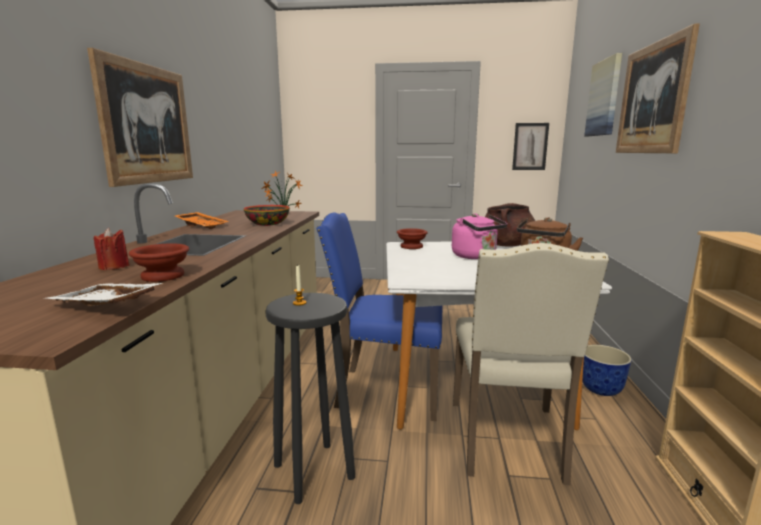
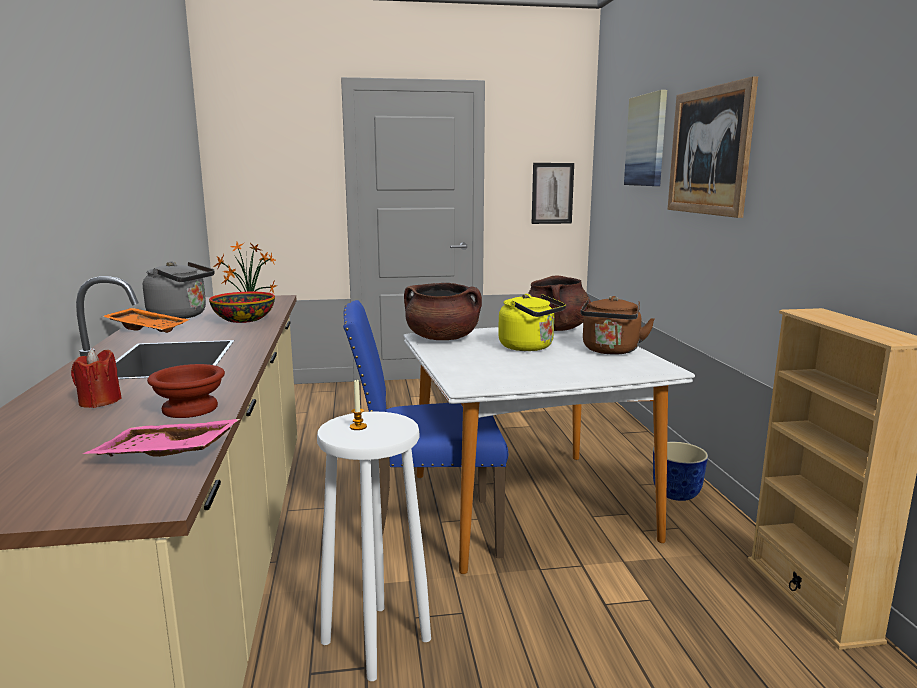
camera: 15 degrees left, 0 degrees up
(105, 306) = (165, 455): white tray -> pink tray
(147, 124) = (69, 186): picture -> none
(231, 220) = (181, 316): none -> grey kettle
(313, 470) = (375, 639): black stool -> white stool
(412, 246) = (442, 338): brown bowl -> brown cooking pot
(476, 256) = (529, 347): pink kettle -> yellow kettle
(508, 441) = (593, 567): beige chair -> none

